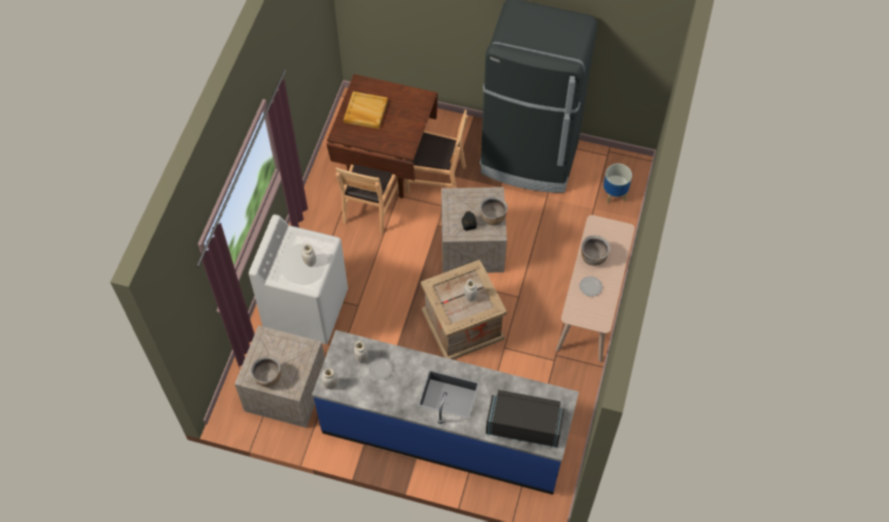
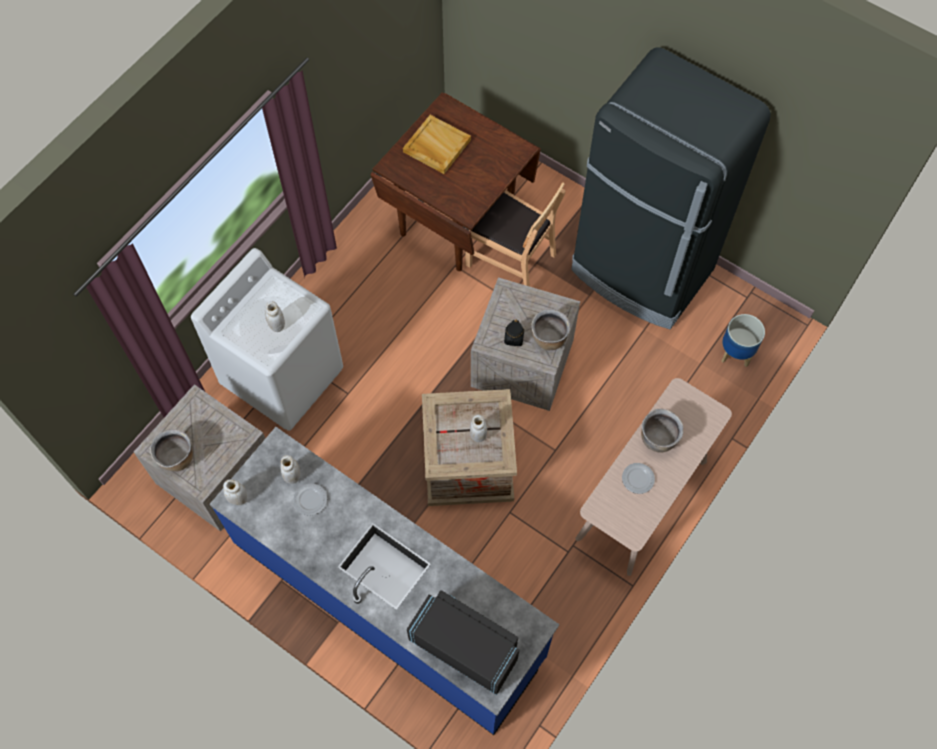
camera: 20 degrees right, 5 degrees up
(371, 206) = (416, 269): brown chair -> none

